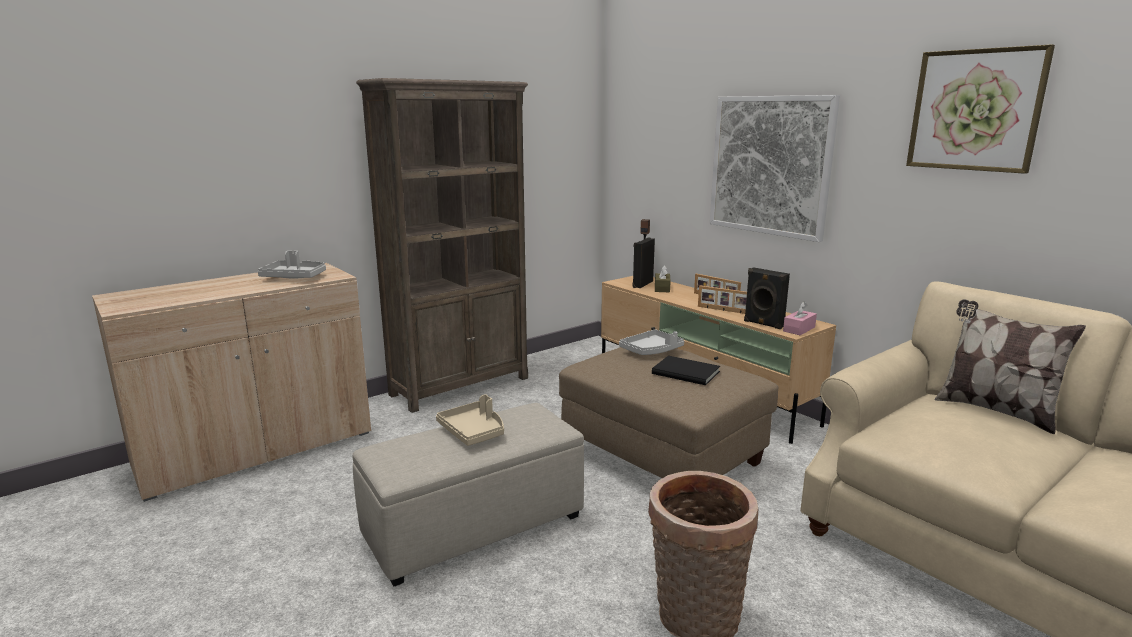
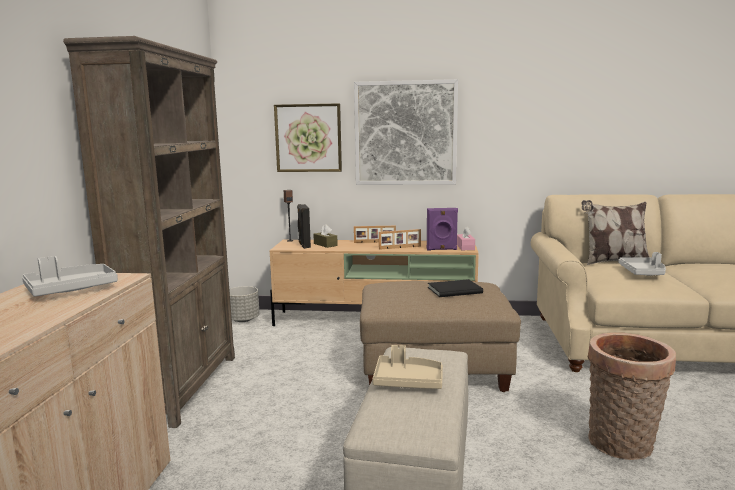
camera: 45 degrees left, 5 degrees down
(590, 348) = (243, 319): none -> grey planter
(651, 350) = (400, 285): grey tray -> grey tray (643, 273)
(763, 324) = (441, 249): black speaker -> purple speaker
(975, 110) = (549, 88): picture -> picture (308, 138)

